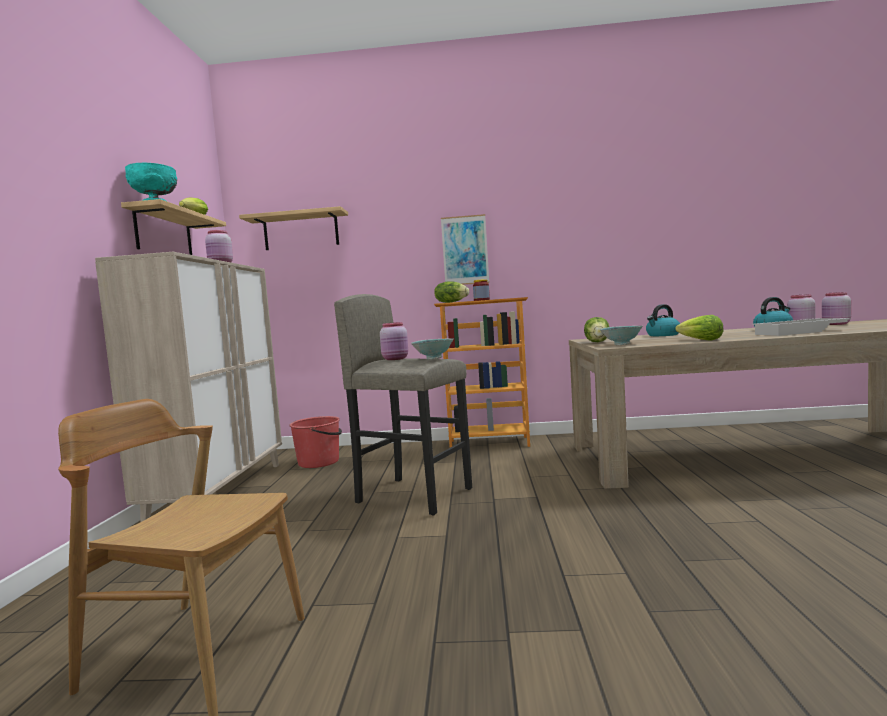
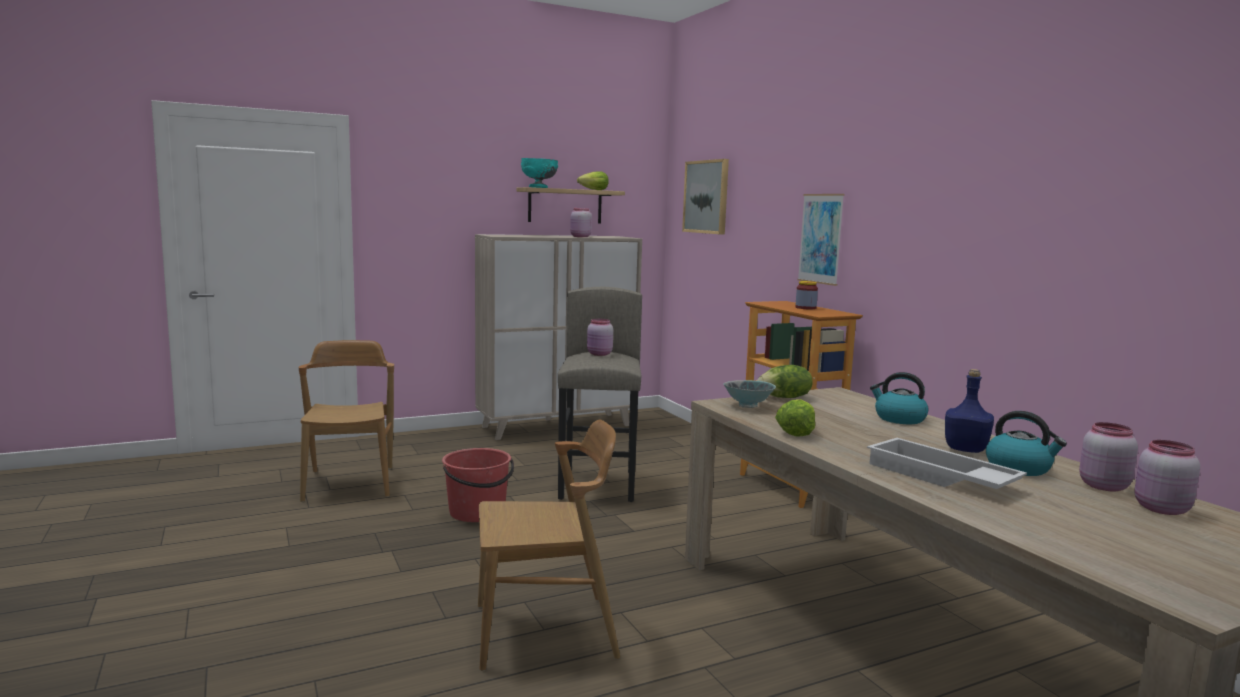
camera: 60 degrees right, 5 degrees up
(301, 231) = (706, 197): shelf -> picture
(319, 462) = (651, 436): red bucket -> red bucket (477, 512)
(434, 358) = (603, 362): bowl -> none
(451, 302) = (777, 303): lettuce -> none
(736, 331) = (966, 449): none -> blue bottle
(747, 558) = (546, 631): none -> brown chair

